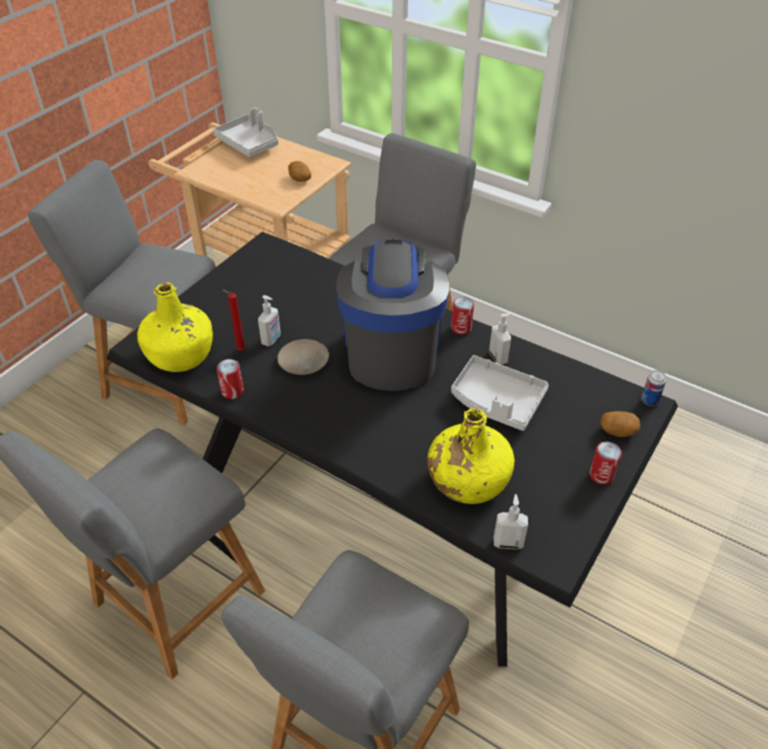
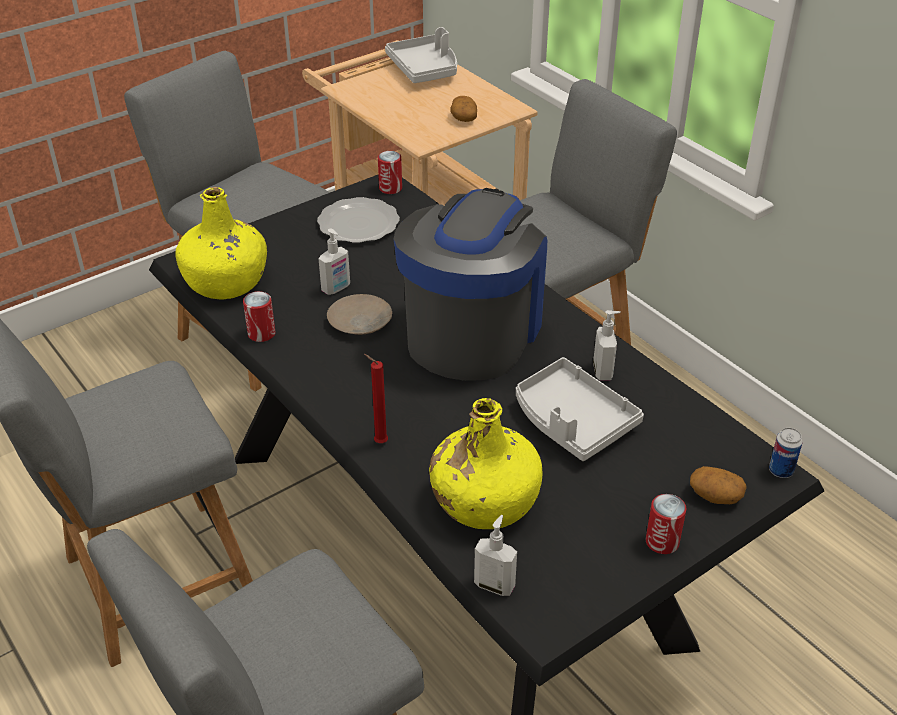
camera: 20 degrees right, 5 degrees down
(239, 350) = (293, 291): red candle -> red candle (378, 442)
(259, 281) = (357, 223): none -> plate
(461, 328) = (574, 327): can -> can (390, 188)

